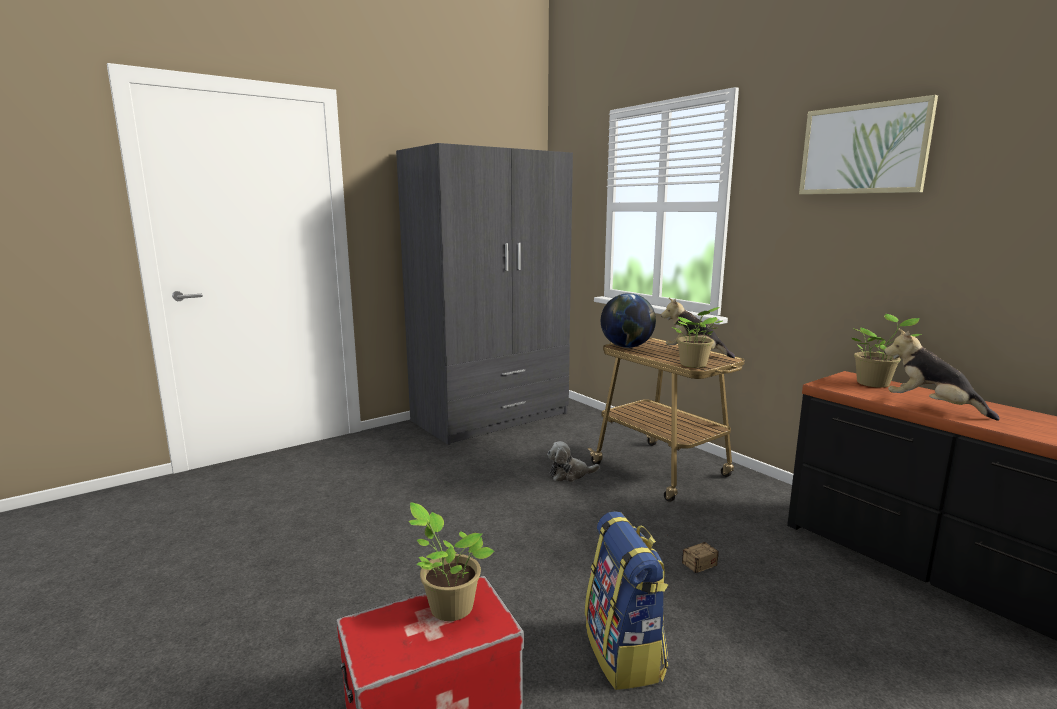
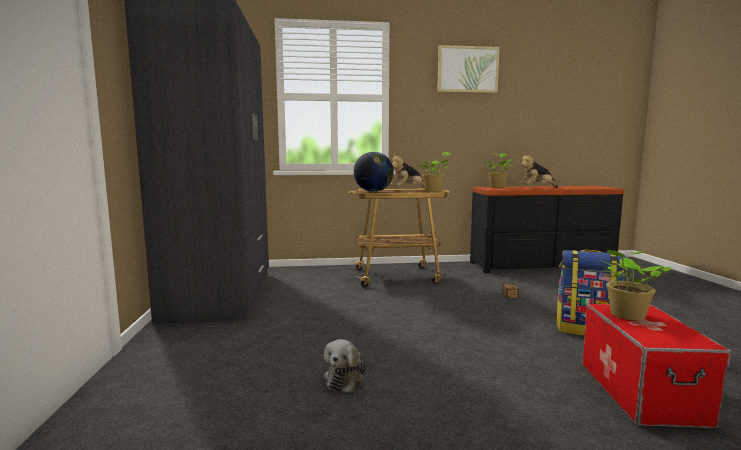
camera: 60 degrees left, 5 degrees down
(570, 474) = (370, 295): plush toy -> plush toy (345, 378)

